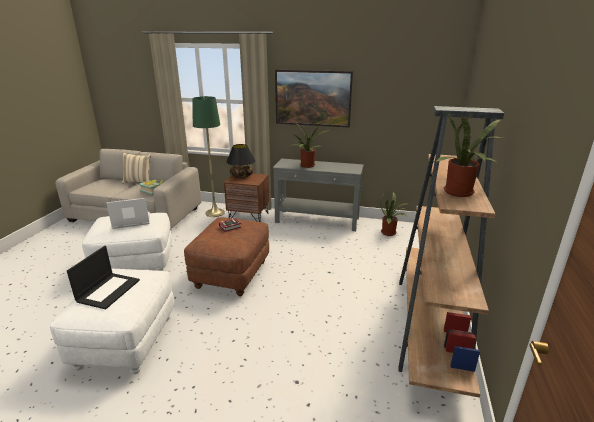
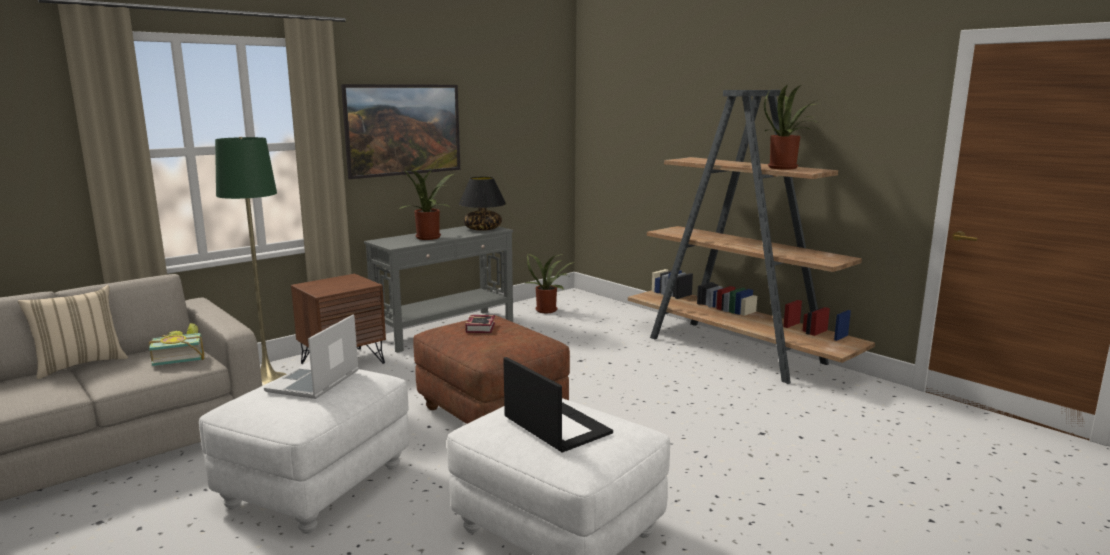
camera: 55 degrees left, 10 degrees down
(241, 176) = (320, 285): black table lamp -> black table lamp (482, 229)

